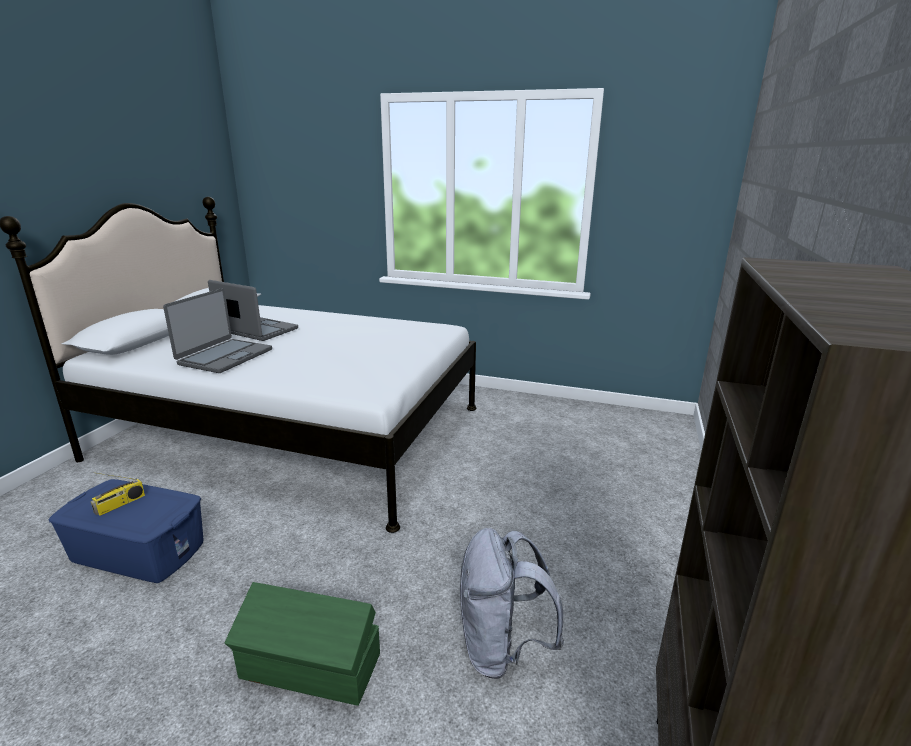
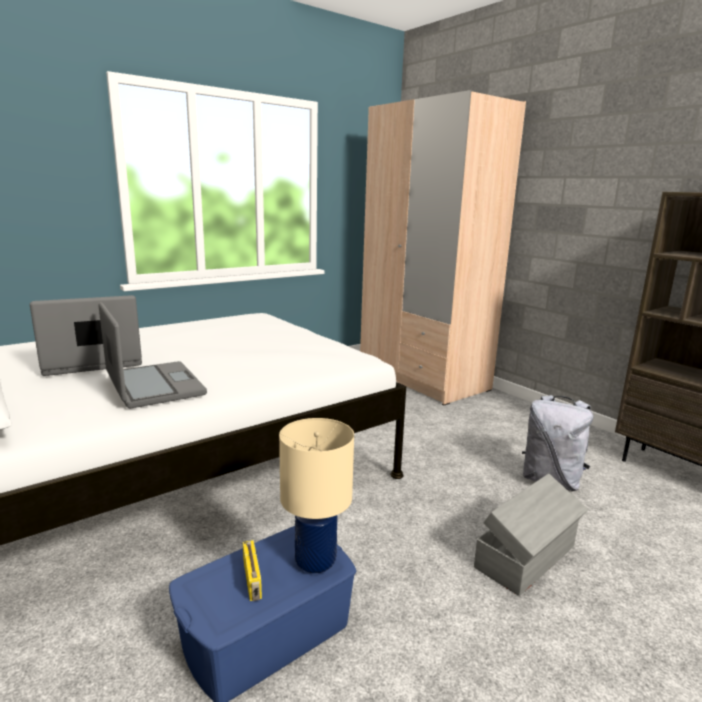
camera: 55 degrees left, 5 degrees down
(147, 521) = (316, 563): none -> beige table lamp
(311, 668) = (527, 557): green storage box -> grey storage box
(647, 465) = (422, 378): none -> beige wardrobe

